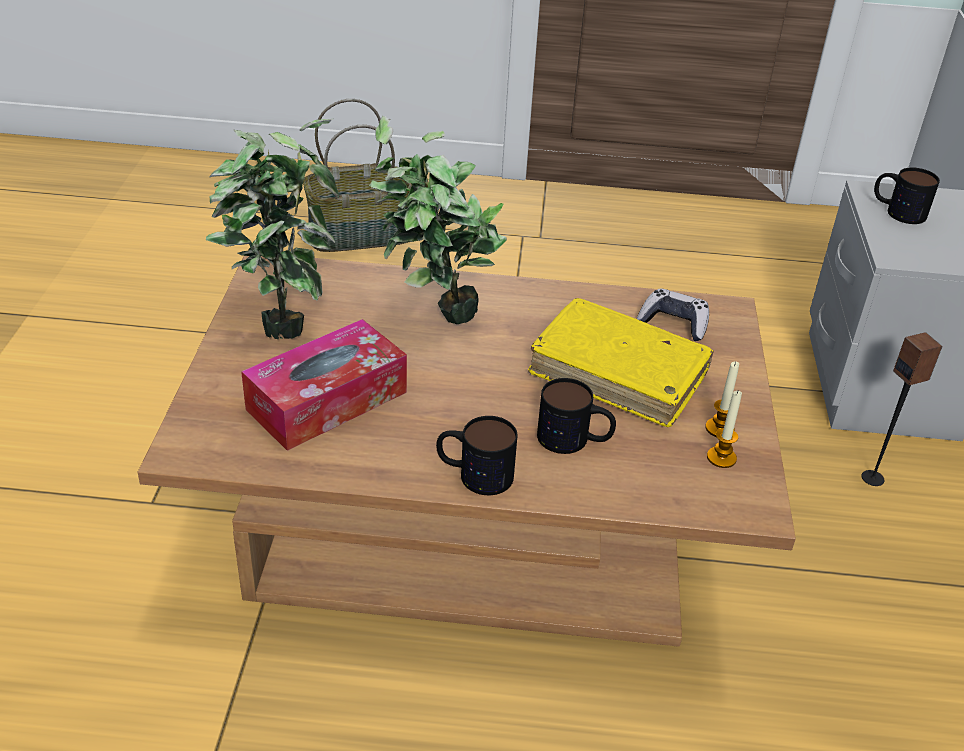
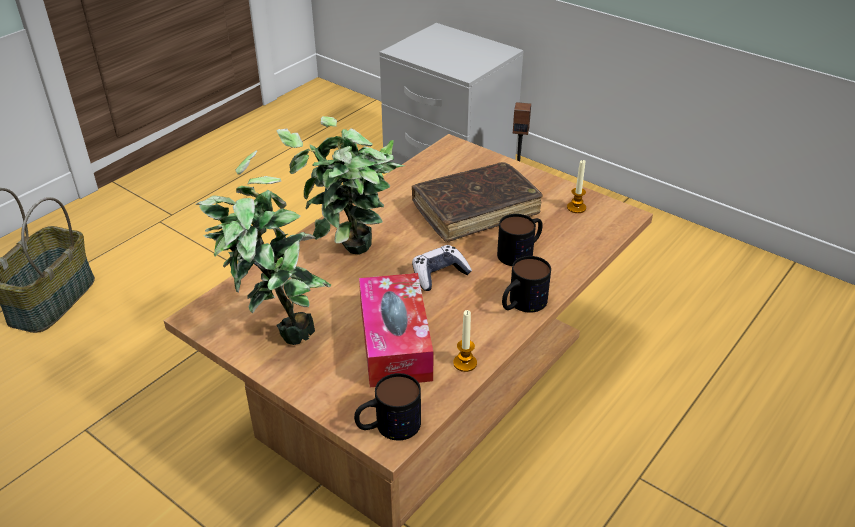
camera: 55 degrees left, 0 degrees up
(618, 374) = (475, 210): yellow book -> brown book
(673, 323) = (446, 170): game controller -> game controller (439, 274)
(719, 428) = (552, 197): candle -> candle (465, 363)
(897, 211) = (426, 52): mug -> mug (388, 426)

